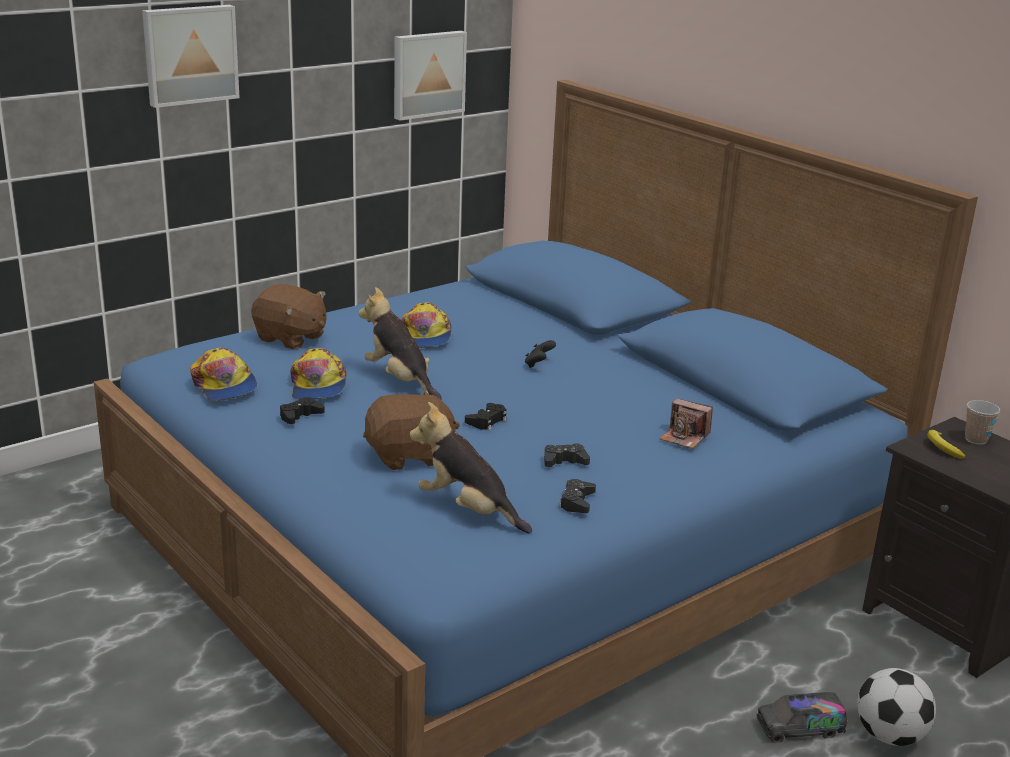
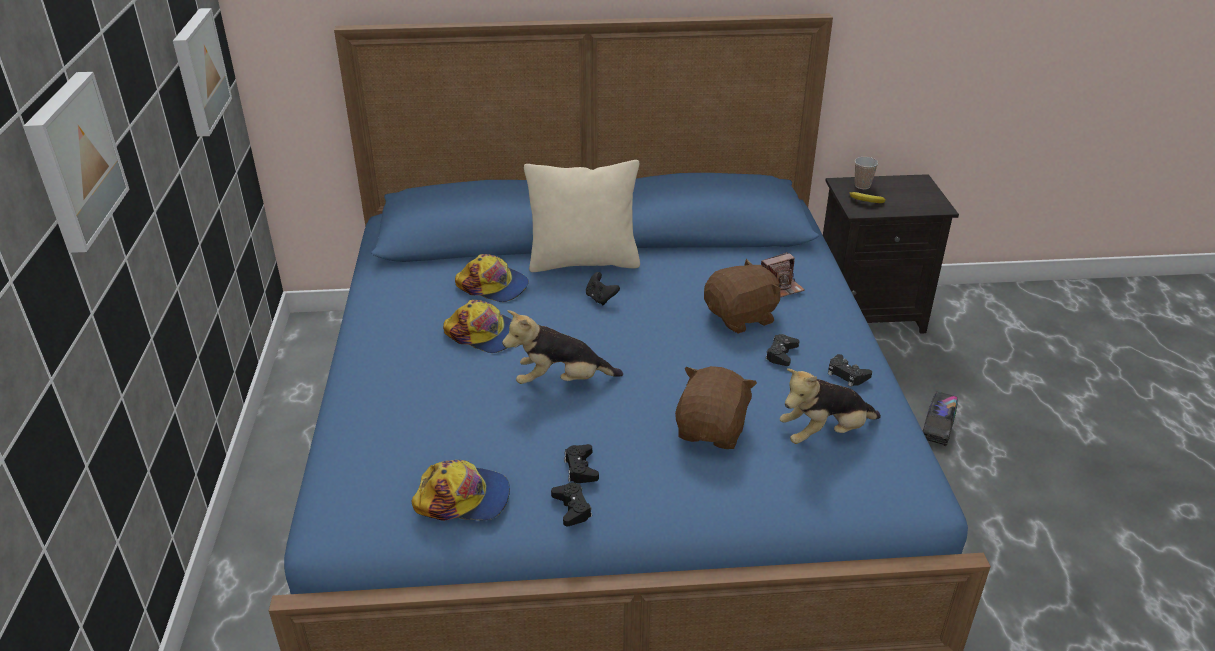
camera: 55 degrees left, 10 degrees up
(290, 338) = (395, 416): brown plush toy -> brown plush toy (741, 317)
(318, 386) = (526, 435): cap -> cap (493, 286)
(487, 421) = (682, 365): black game controller -> black game controller (572, 508)
(586, 344) = (584, 262): none -> beige pillow
(889, 736) = (962, 395): football -> none

